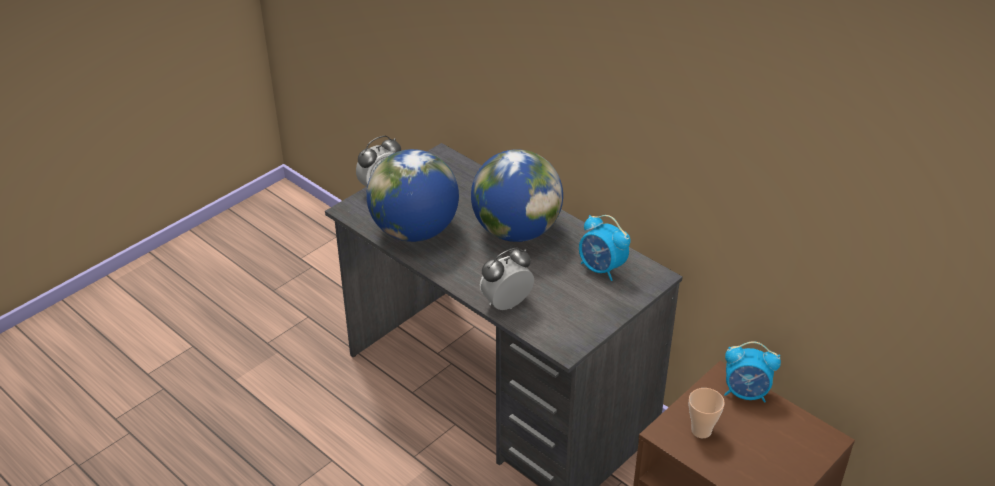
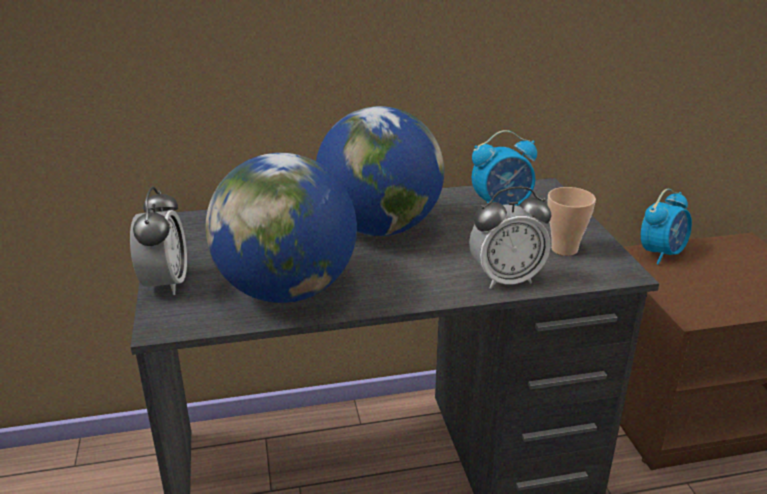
camera: 55 degrees left, 10 degrees down
(506, 304) = (506, 279): alarm clock -> alarm clock turned 105 degrees counterclockwise
(701, 431) = (700, 295): cup -> cup (564, 249)

